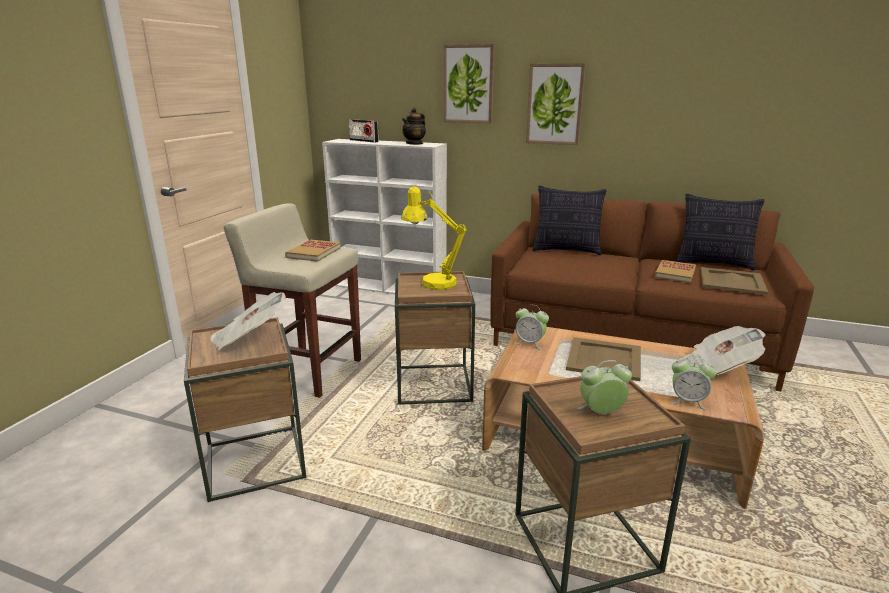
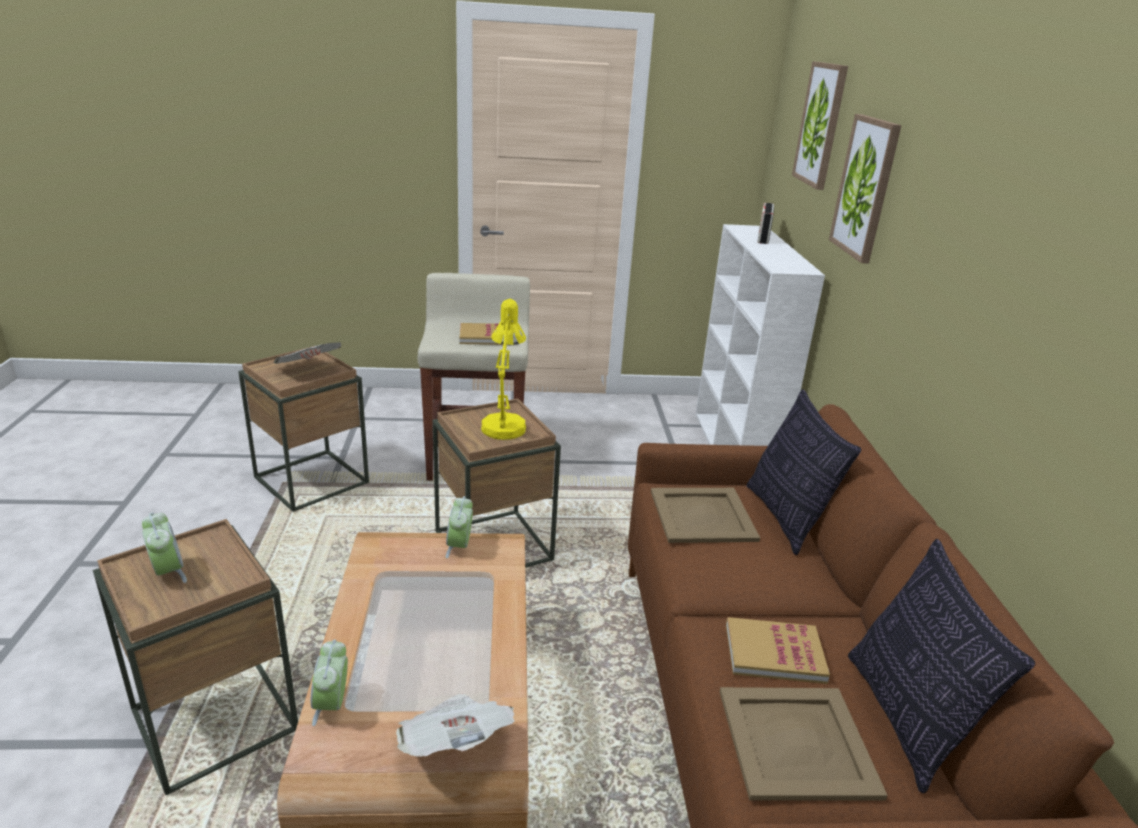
camera: 65 degrees right, 5 degrees up
(414, 143) = (785, 260): teapot -> none
(555, 104) = (930, 261): picture -> picture (821, 125)
(603, 358) = (439, 615): beige tray -> beige tray (703, 515)

